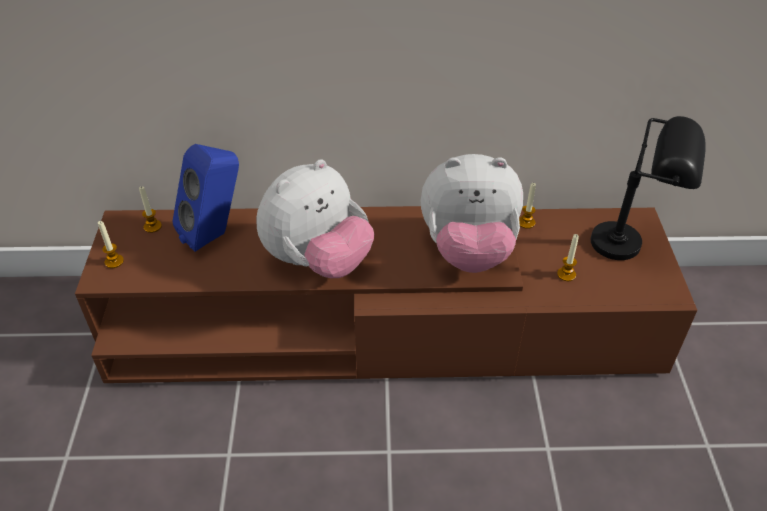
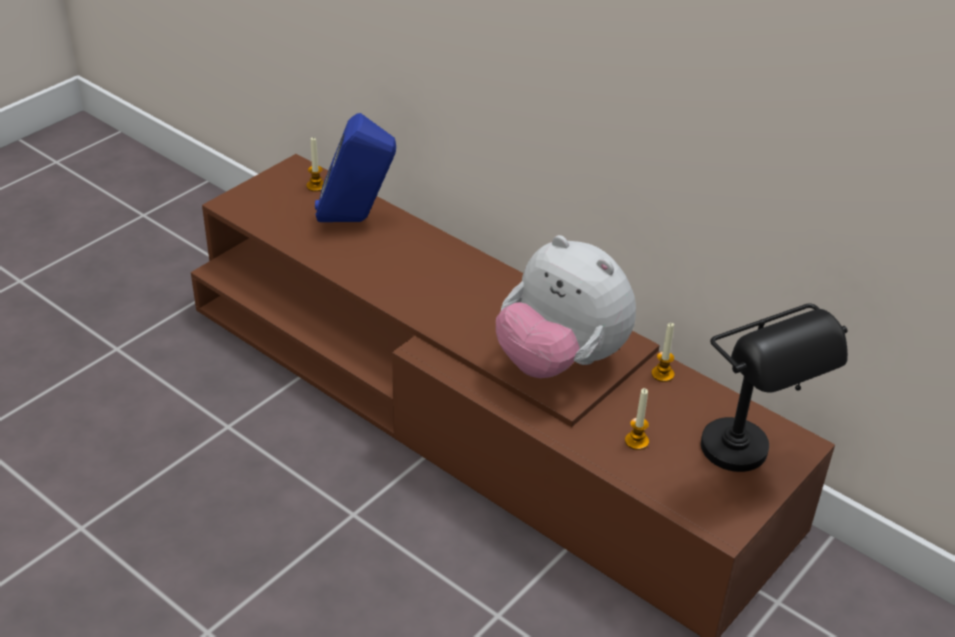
camera: 40 degrees right, 5 degrees down
(114, 261) = (255, 197): candle -> none
(318, 261) = (413, 289): plush toy -> none

